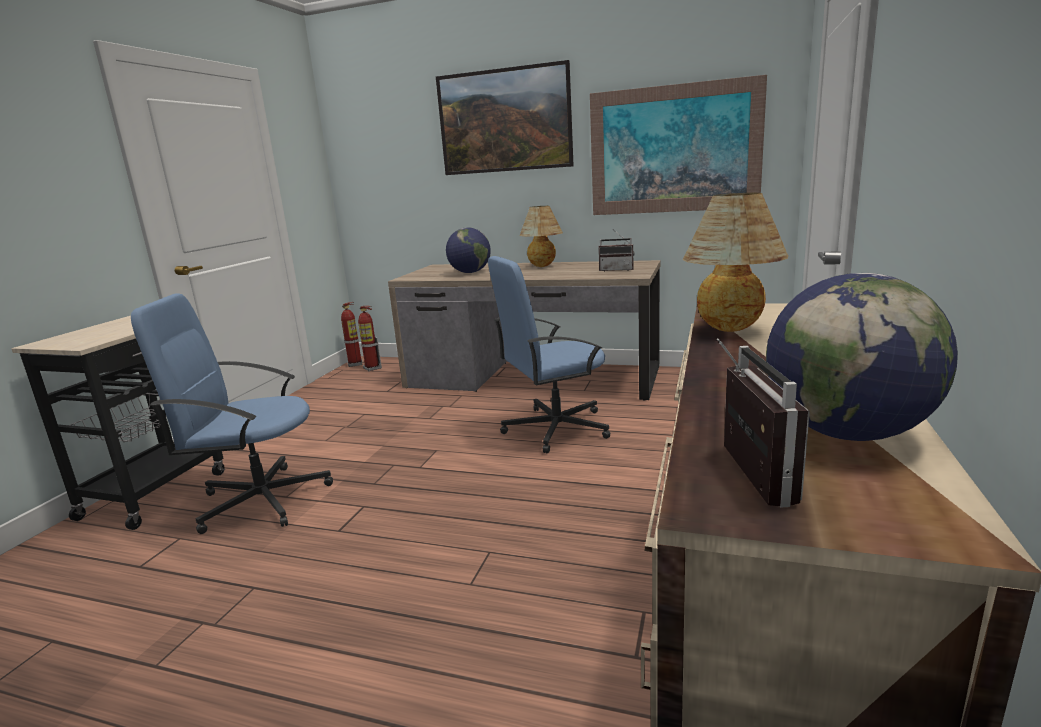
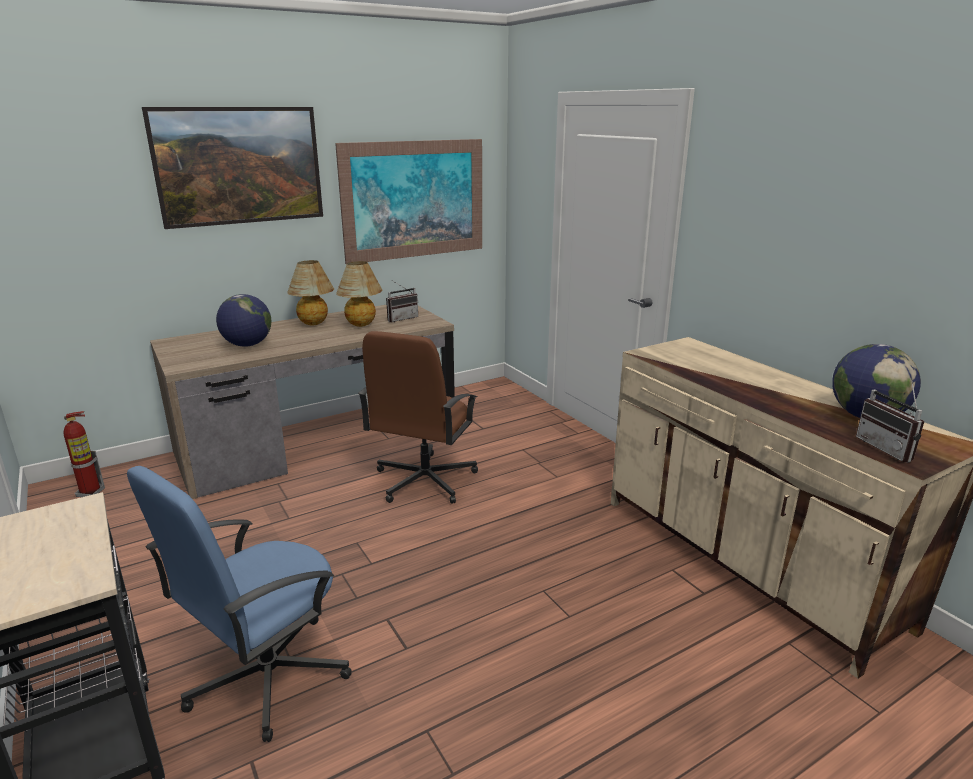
camera: 50 degrees left, 5 degrees up
(355, 364) = (49, 495): fire extinguisher -> none
(554, 428) = (424, 480): blue office chair -> brown office chair
(732, 330) = (696, 370): table lamp -> table lamp (362, 325)
(741, 475) = (889, 449): radio -> radio turned 150 degrees counterclockwise

